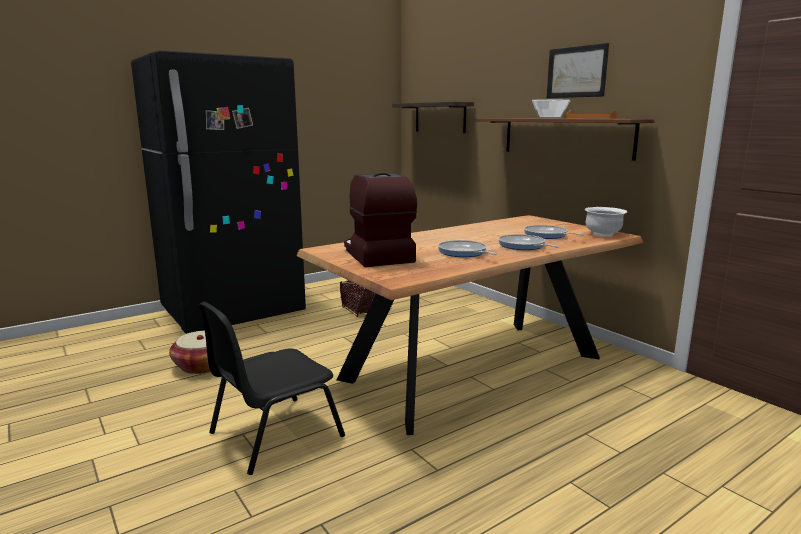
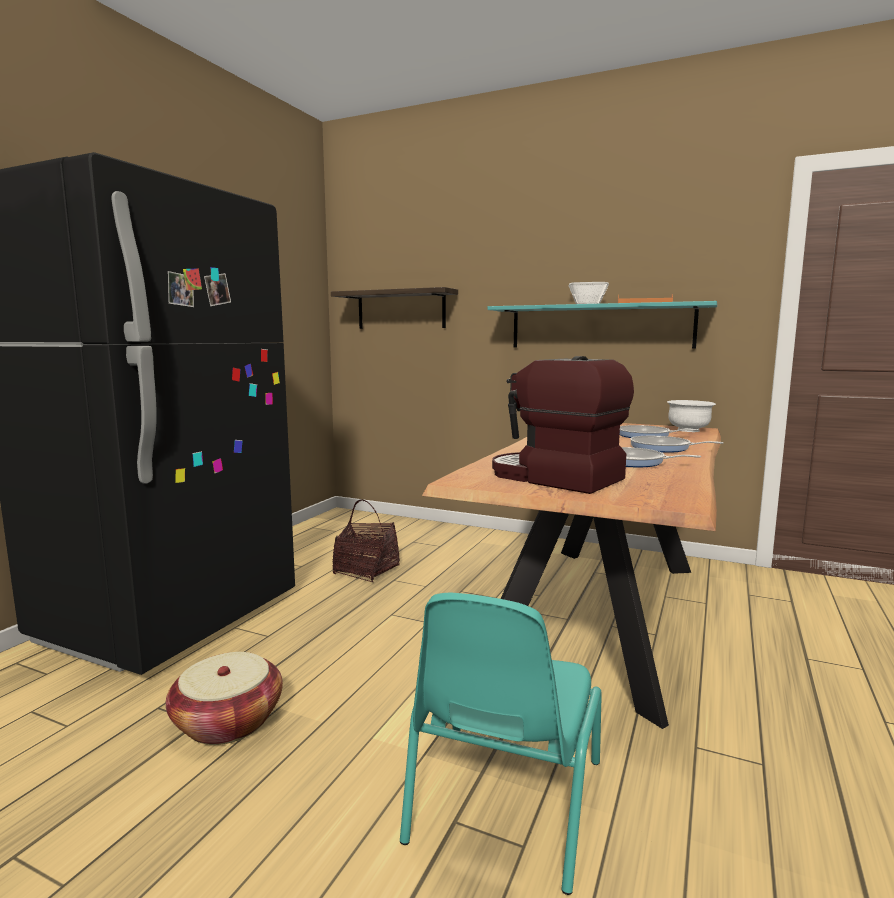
camera: 30 degrees left, 5 degrees down
(273, 434) = (503, 801): black chair -> turquoise chair
(565, 137) = (600, 327): brown shelf -> turquoise shelf
(576, 72) = (611, 253): picture -> none

